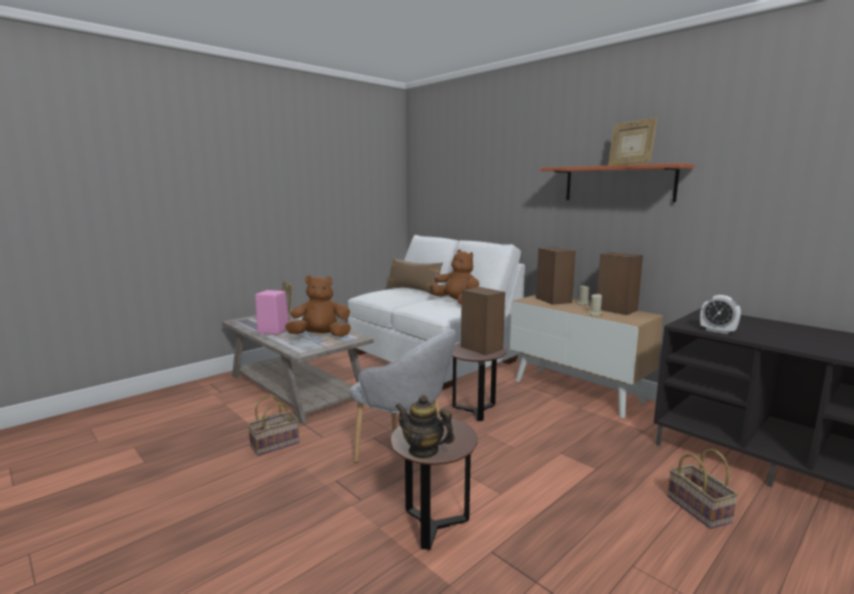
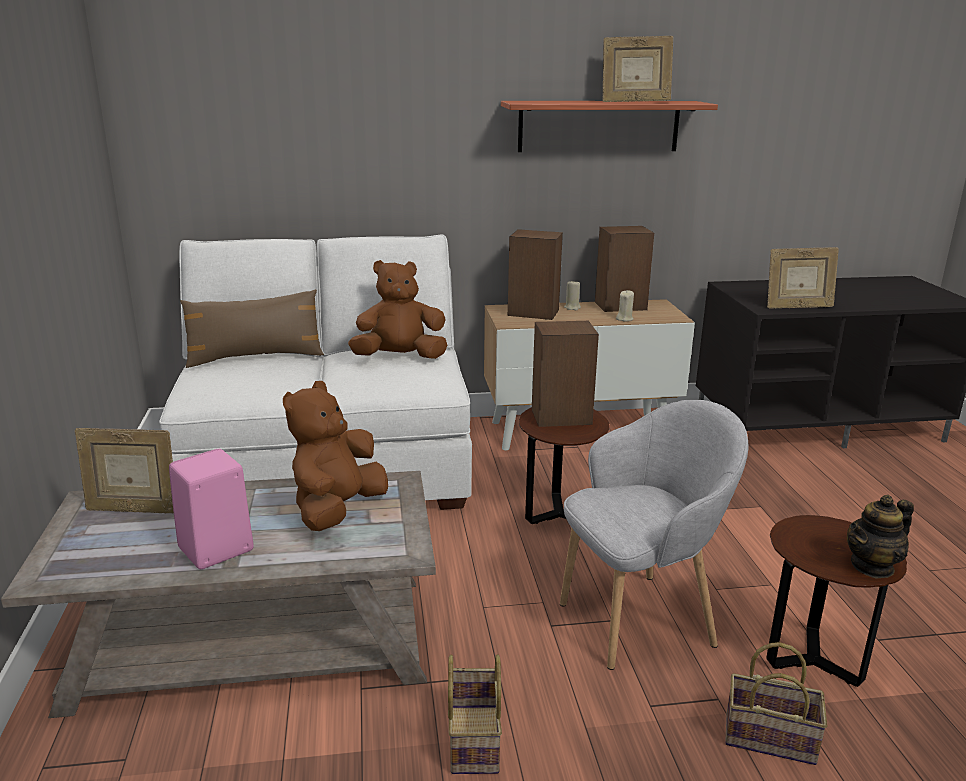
camera: 55 degrees left, 10 degrees up
(700, 510) = (863, 495): basket -> basket (772, 737)
(717, 331) = (797, 307): alarm clock -> picture frame

